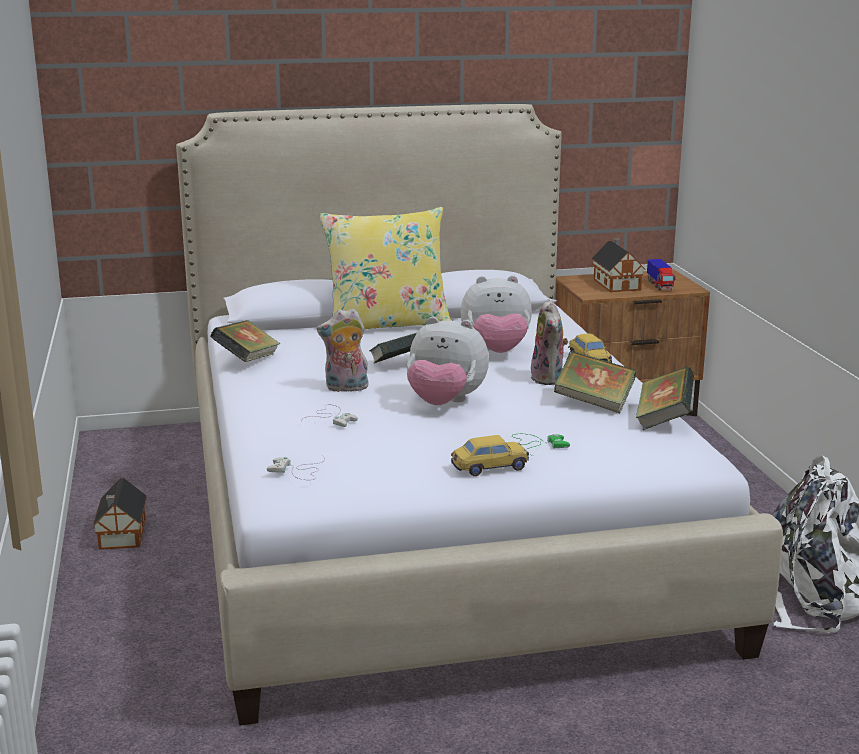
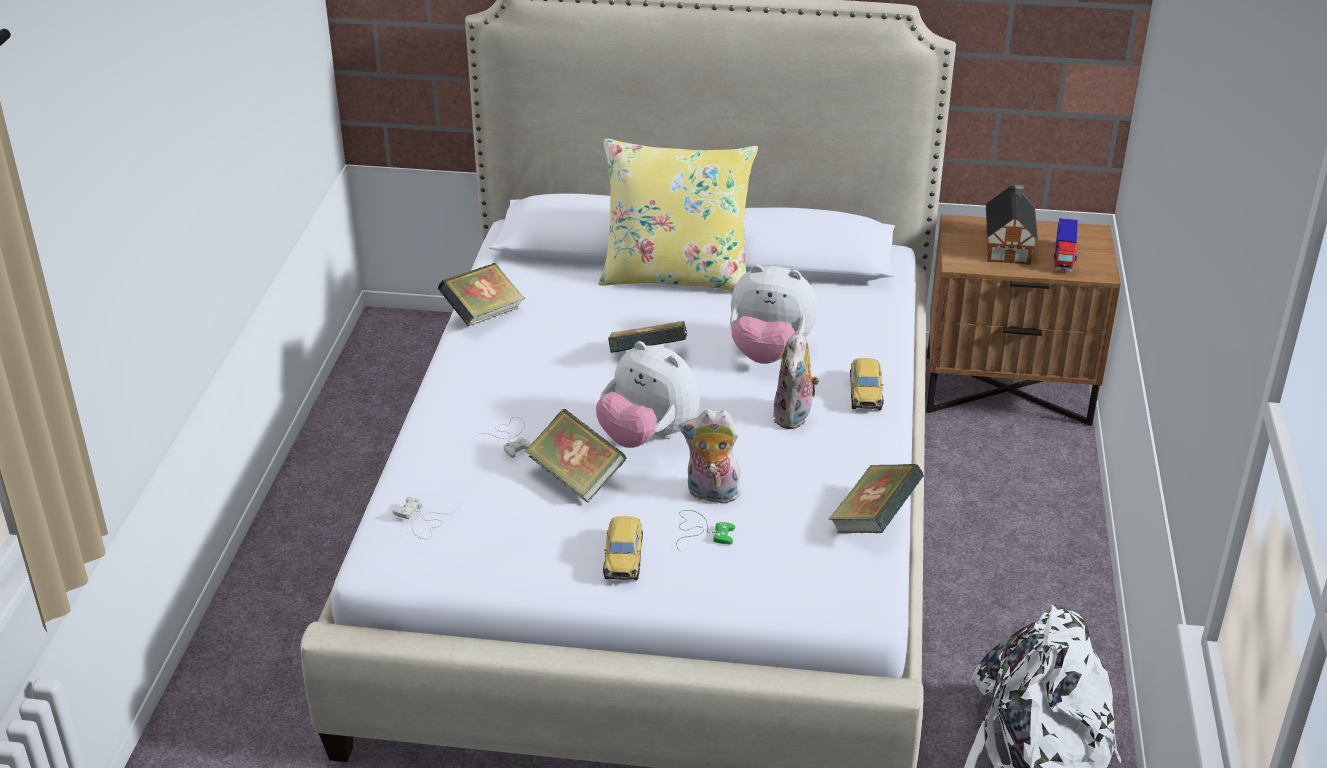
camera: 20 degrees right, 15 degrees up
(121, 535) = (337, 477): toy house -> none
(346, 388) = (557, 388): plush toy -> plush toy (711, 494)
(490, 468) = (623, 559): toy car -> toy car turned 90 degrees clockwise
(594, 403) = (815, 473): book -> book (576, 477)

